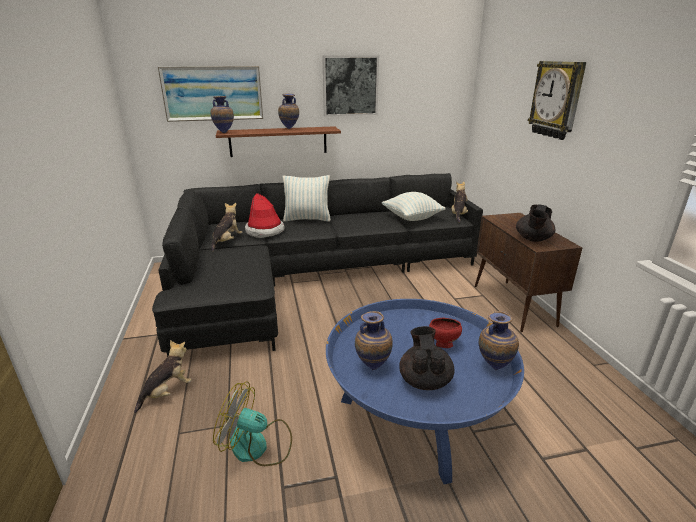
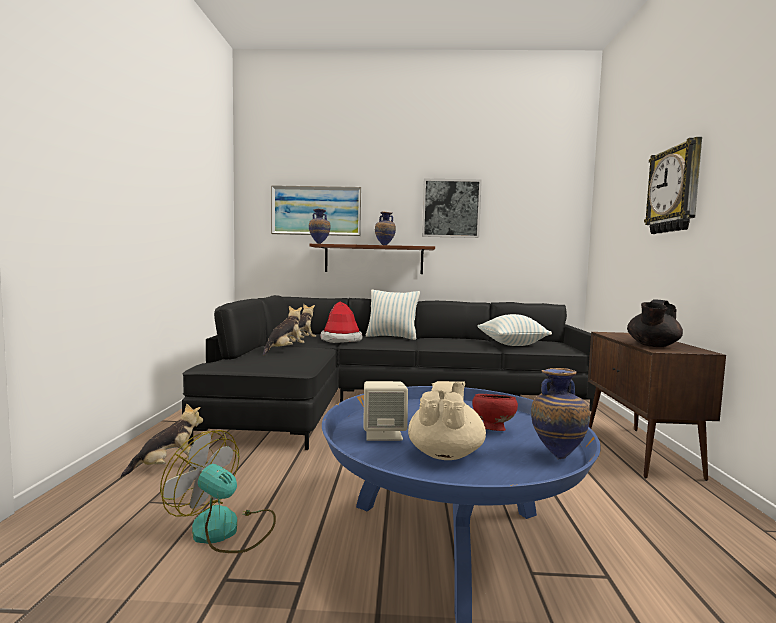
camera: 15 degrees right, 20 degrees down
(373, 366) = (384, 434): vase -> beige speaker
(424, 380) = (445, 454): black teapot -> beige teapot
(458, 215) = (572, 347): plush toy -> plush toy (284, 350)

